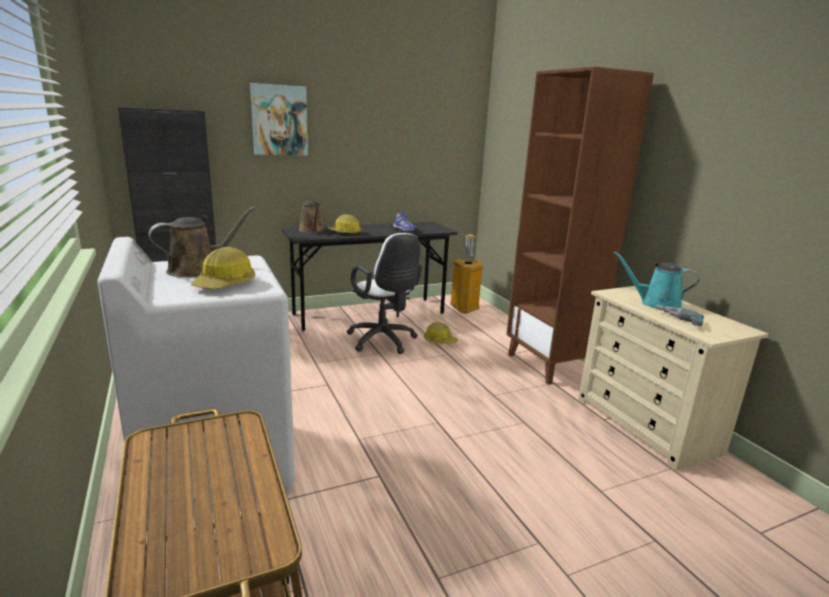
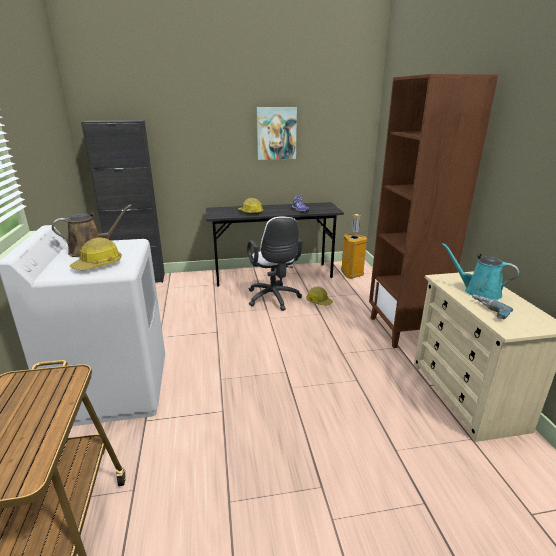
camera: 15 degrees right, 5 degrees up
(279, 120) = (202, 124): picture -> picture (276, 133)
(312, 230) = (227, 209): brown watering can -> none

